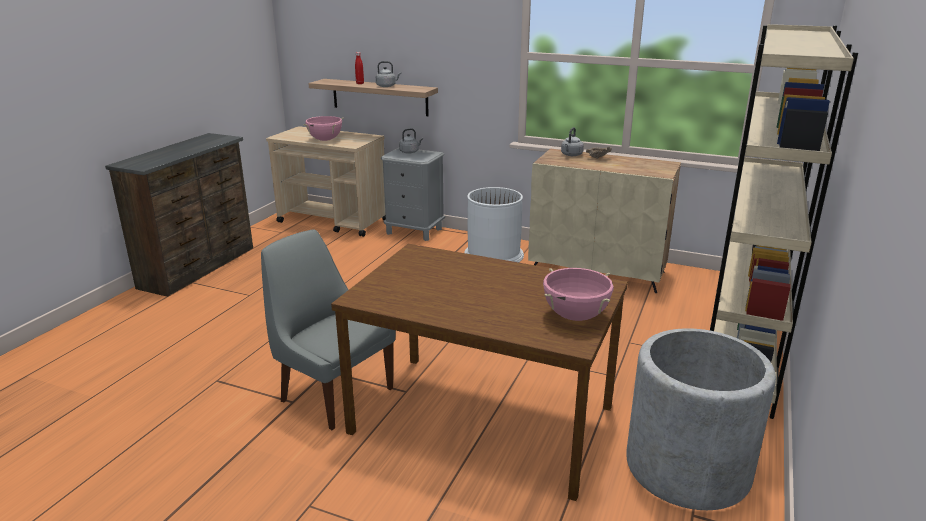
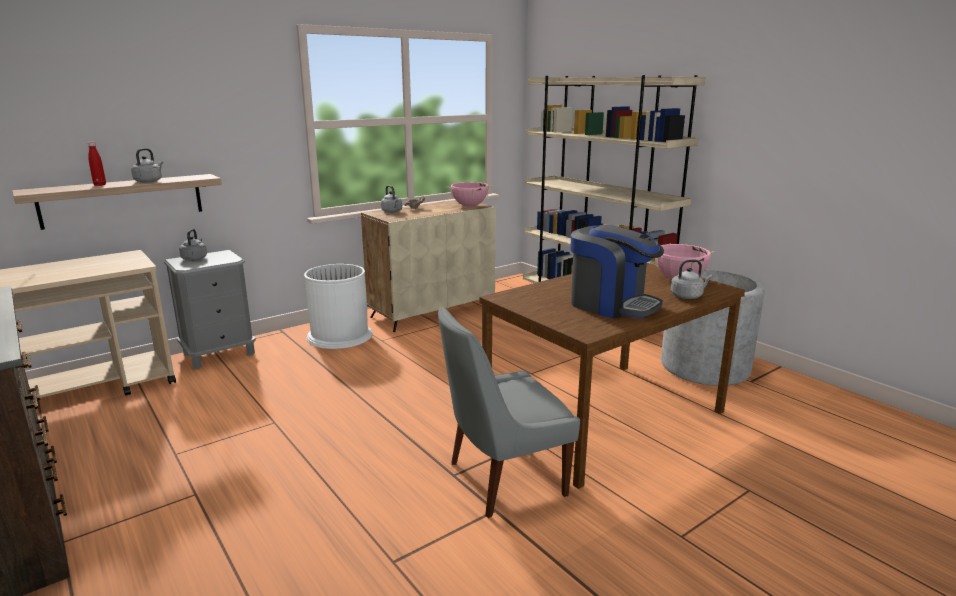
camera: 60 degrees left, 5 degrees down
(325, 140) = (78, 271): pink cooking pot -> pink cooking pot (469, 206)
(444, 296) = (611, 304): none -> coffee machine
(517, 328) = (688, 296): none -> grey kettle

